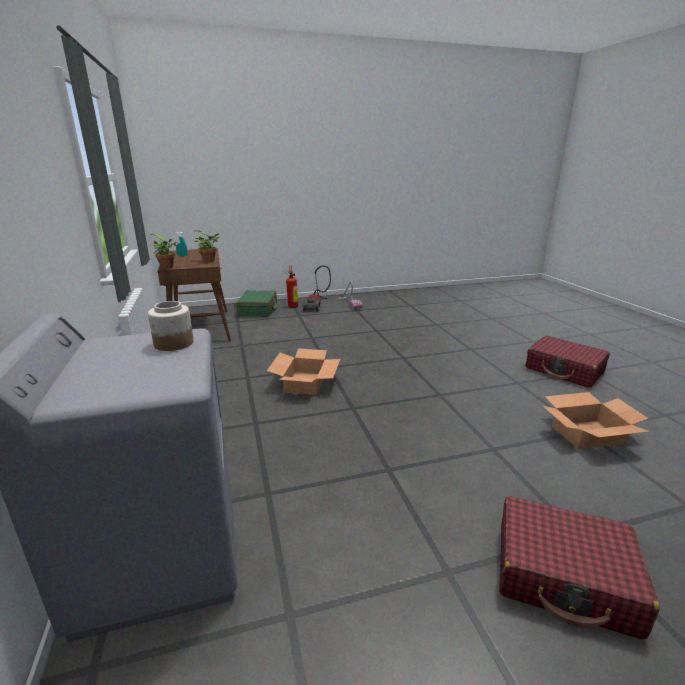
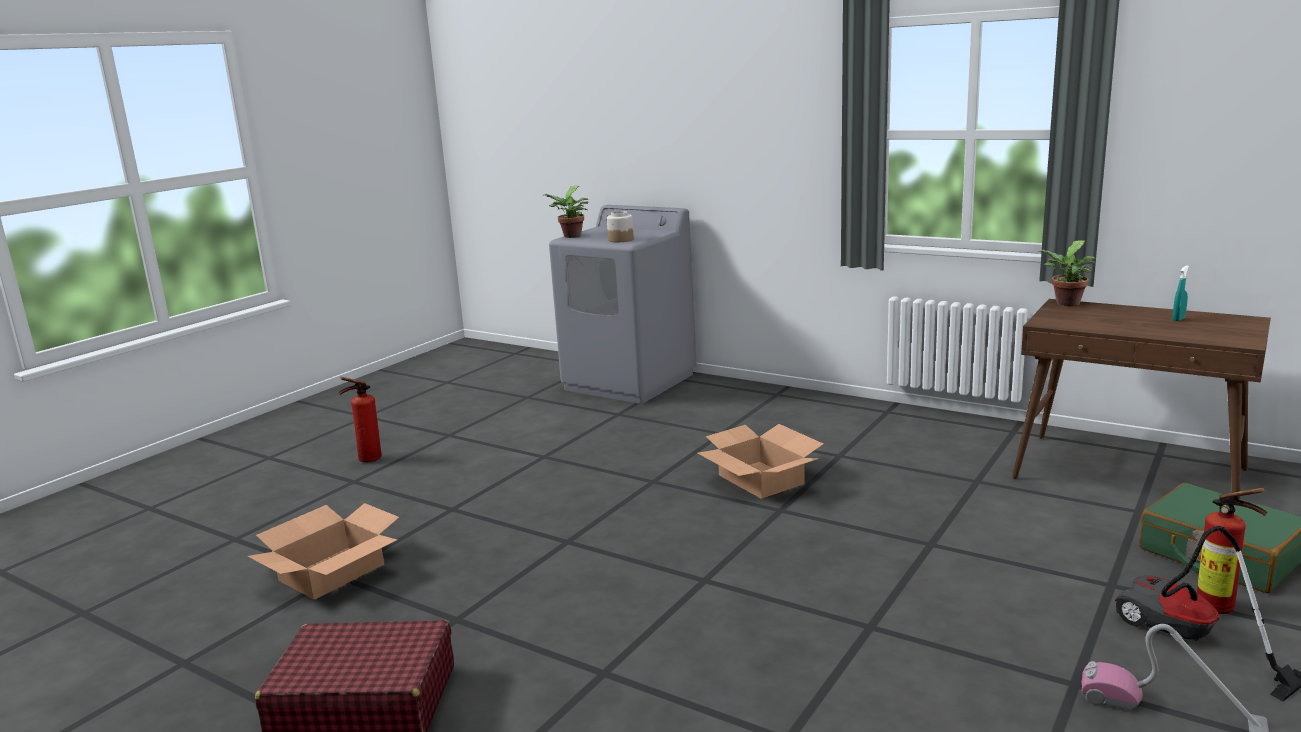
camera: 140 degrees right, 5 degrees down
(210, 261) = (1087, 327): potted plant -> potted plant (570, 236)
(564, 576) = (366, 460): red suitcase -> fire extinguisher

